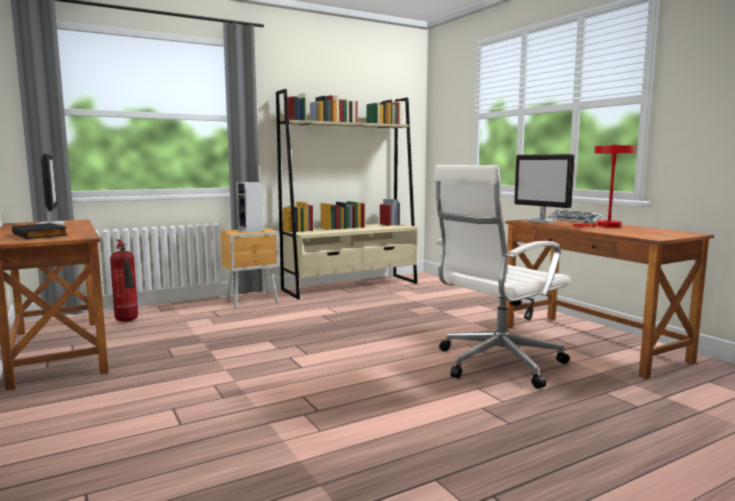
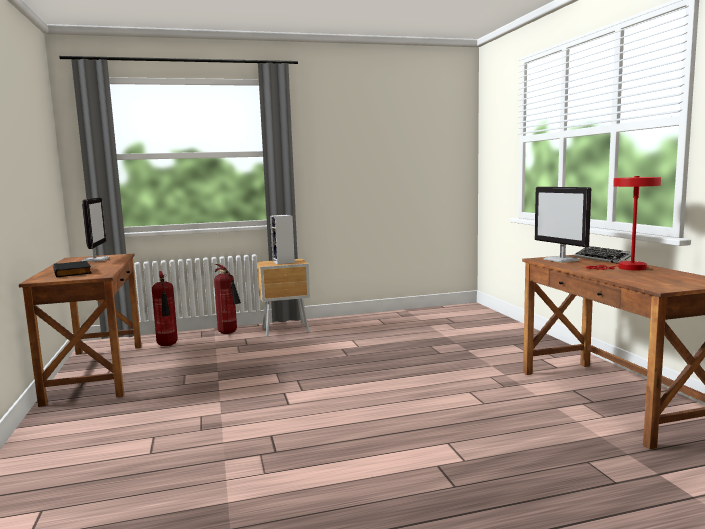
camera: 15 degrees right, 0 degrees up
(191, 306) = (229, 333): none -> fire extinguisher
(351, 286) = (391, 317): beige bookcase -> none
(496, 364) = (485, 416): white office chair -> none

